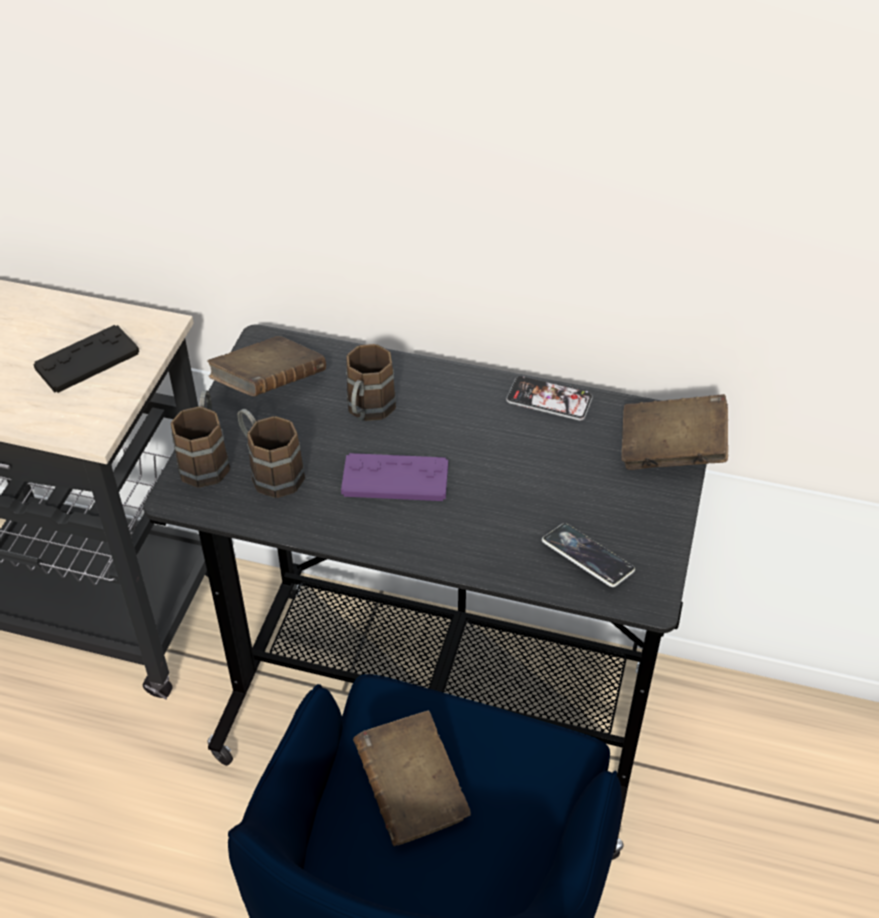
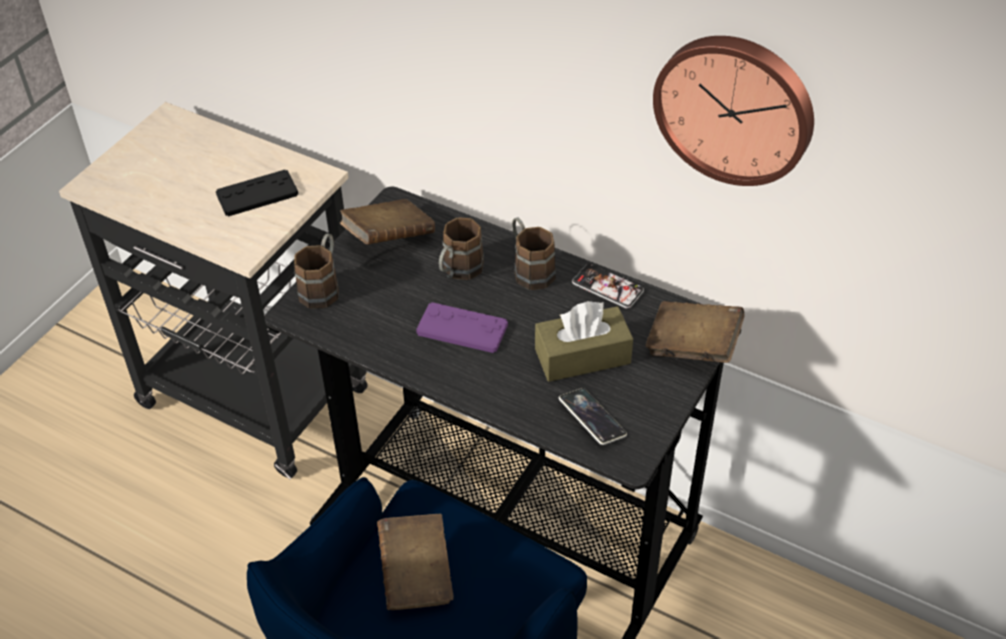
camera: 15 degrees right, 0 degrees up
(269, 471) = (367, 305): brown mug -> brown mug (529, 269)
(549, 485) = (582, 356): none -> brown tissue box
(705, 152) = (735, 107): none -> wall clock

